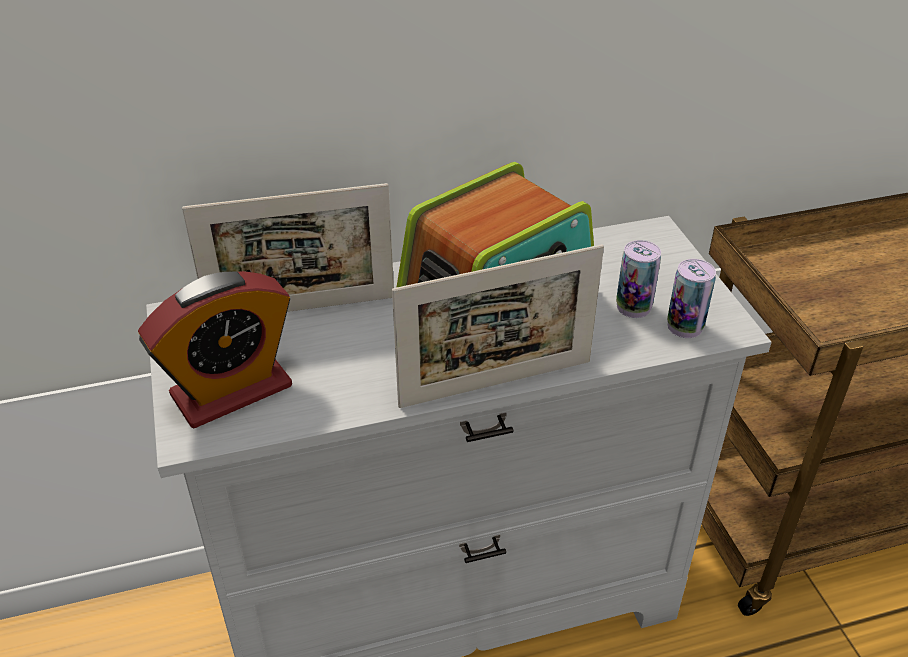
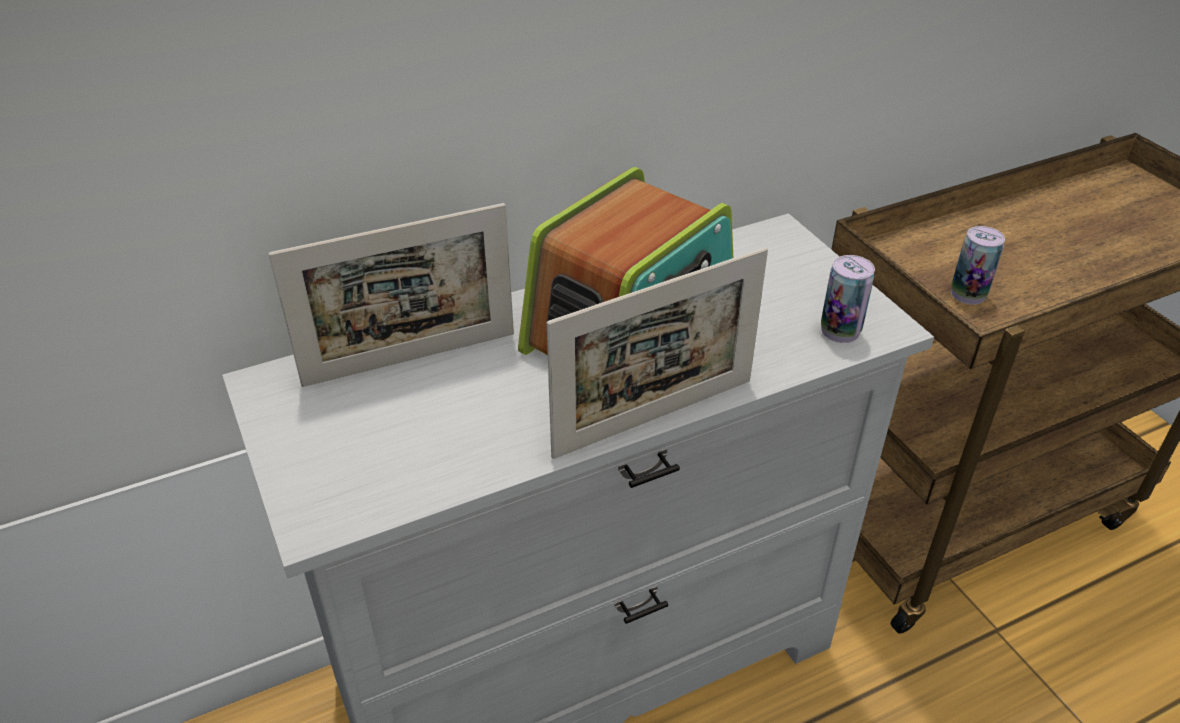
camera: 10 degrees left, 0 degrees up
(231, 391) = (351, 464): alarm clock -> none
(633, 307) = (780, 315): can -> can (968, 294)

